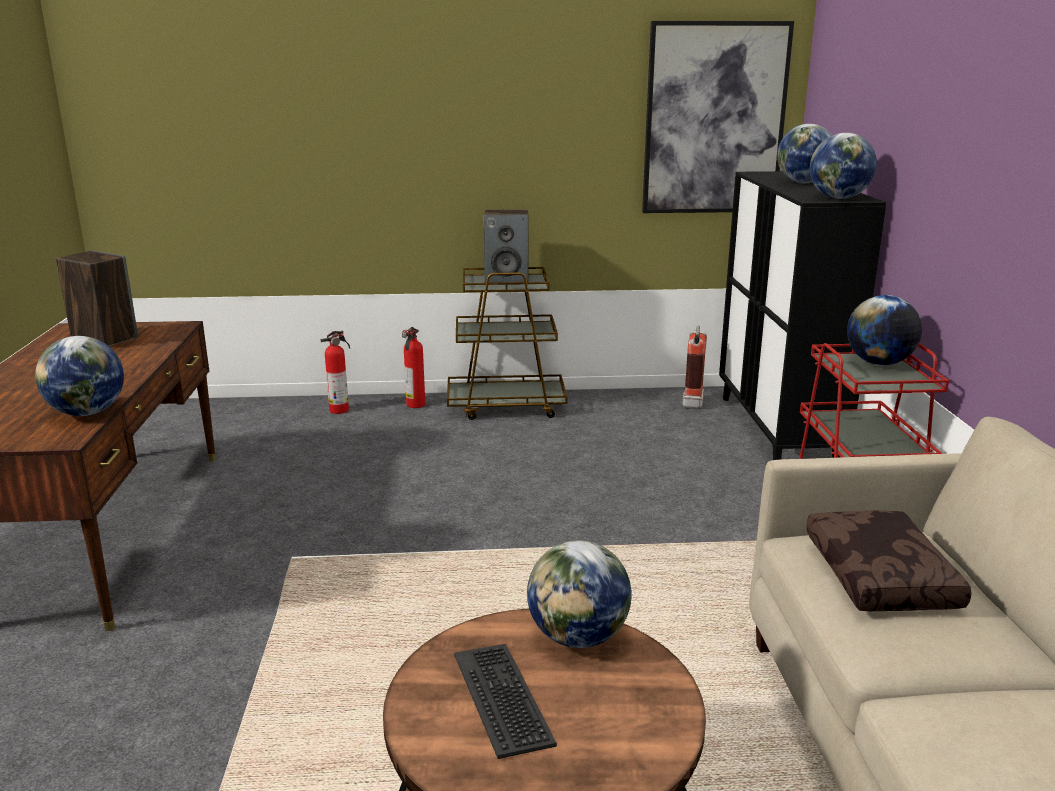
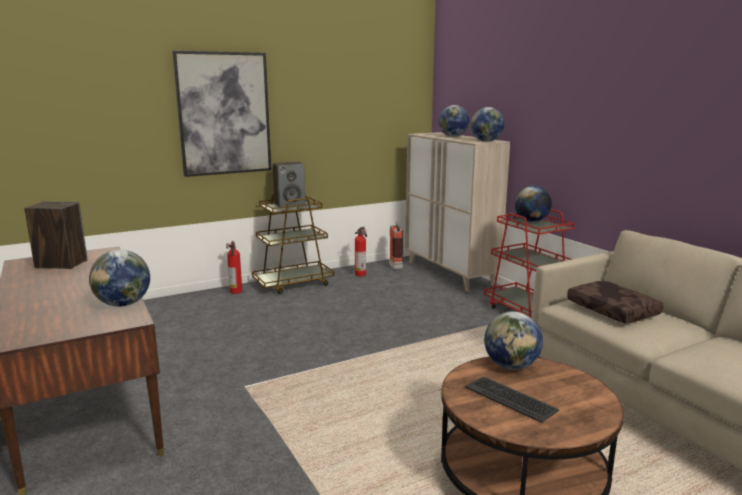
camera: 25 degrees left, 5 degrees down
(340, 410) = (188, 302): fire extinguisher -> fire extinguisher (361, 274)
(714, 119) = (390, 106): picture -> picture (224, 114)
(776, 431) = (450, 273): black cabinet -> beige cabinet

